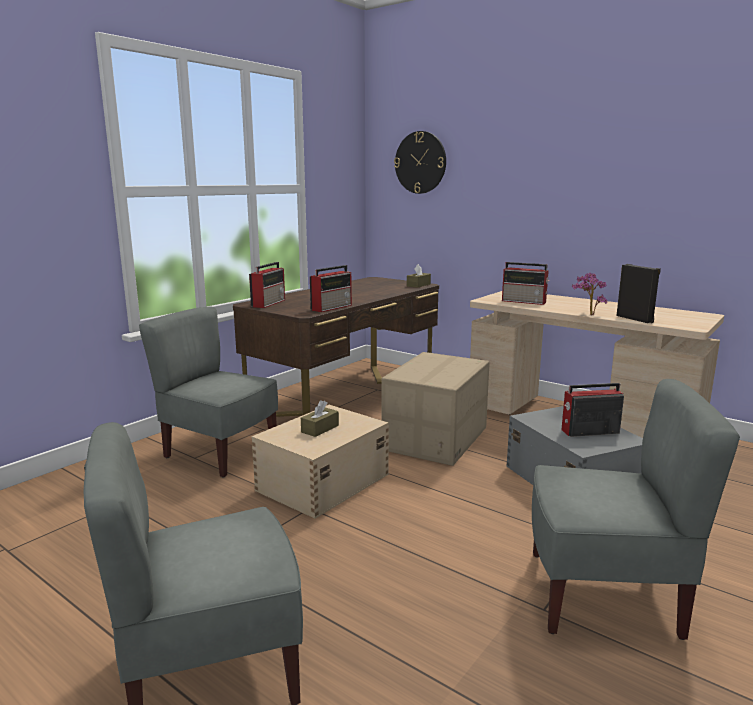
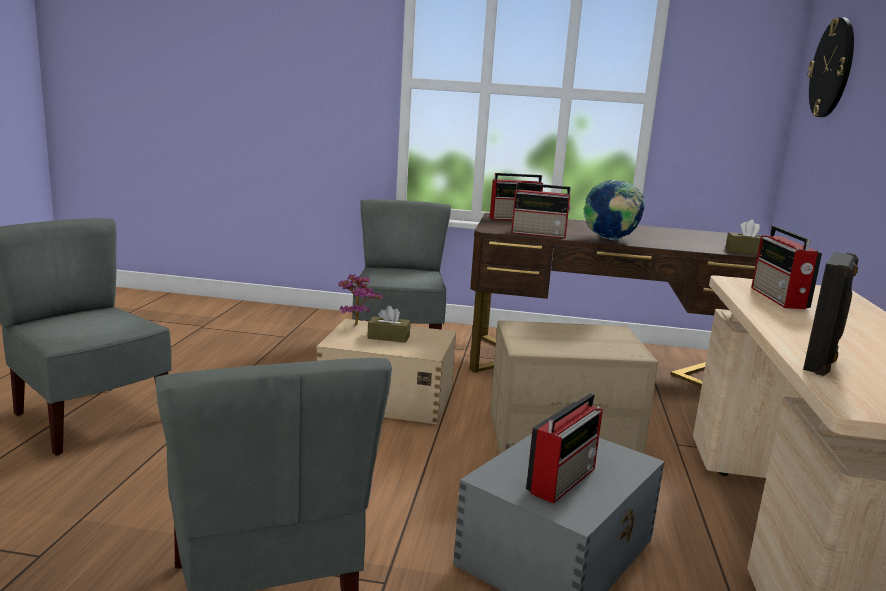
camera: 60 degrees right, 0 degrees up
(365, 298) = (610, 240): none -> globe
(588, 314) = (777, 333): potted plant -> potted plant (355, 324)
(589, 431) = (563, 479): radio -> radio turned 75 degrees clockwise

